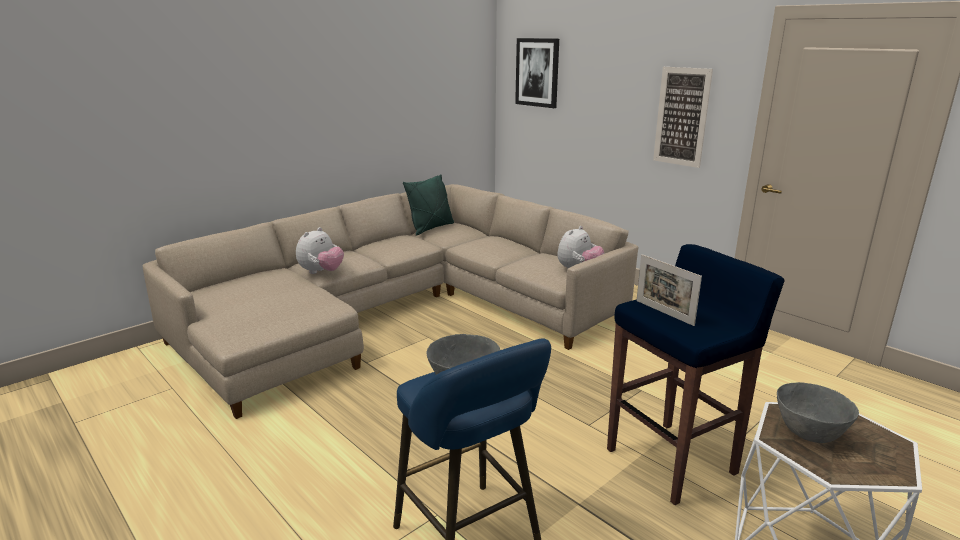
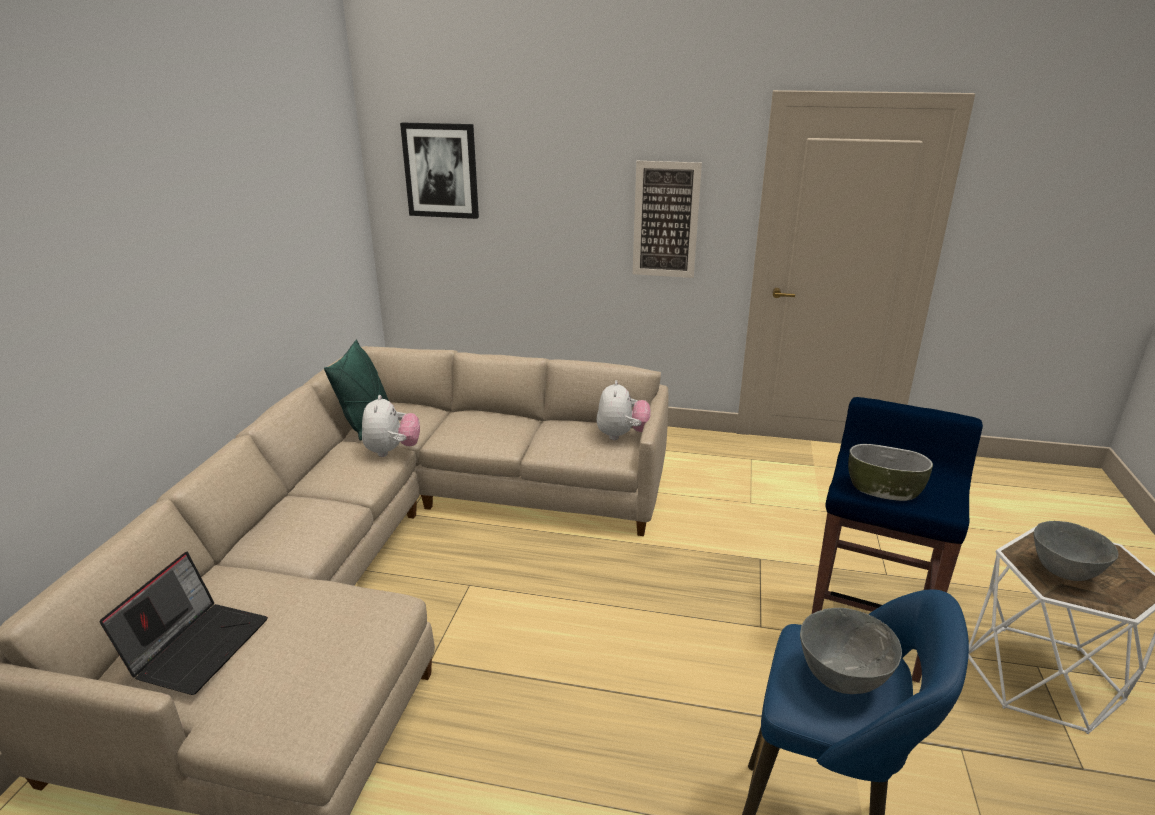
camera: 35 degrees left, 5 degrees up
(235, 290) = (197, 645): none -> laptop
(321, 272) = (295, 553): plush toy -> plush toy (392, 451)
(664, 312) = (884, 488): picture frame -> bowl

